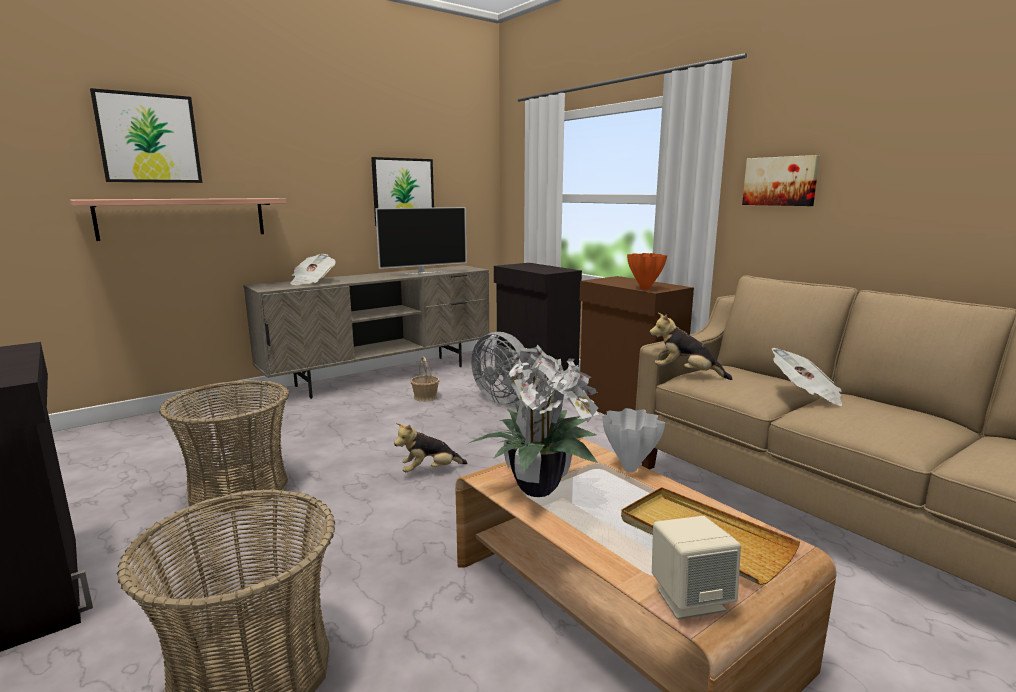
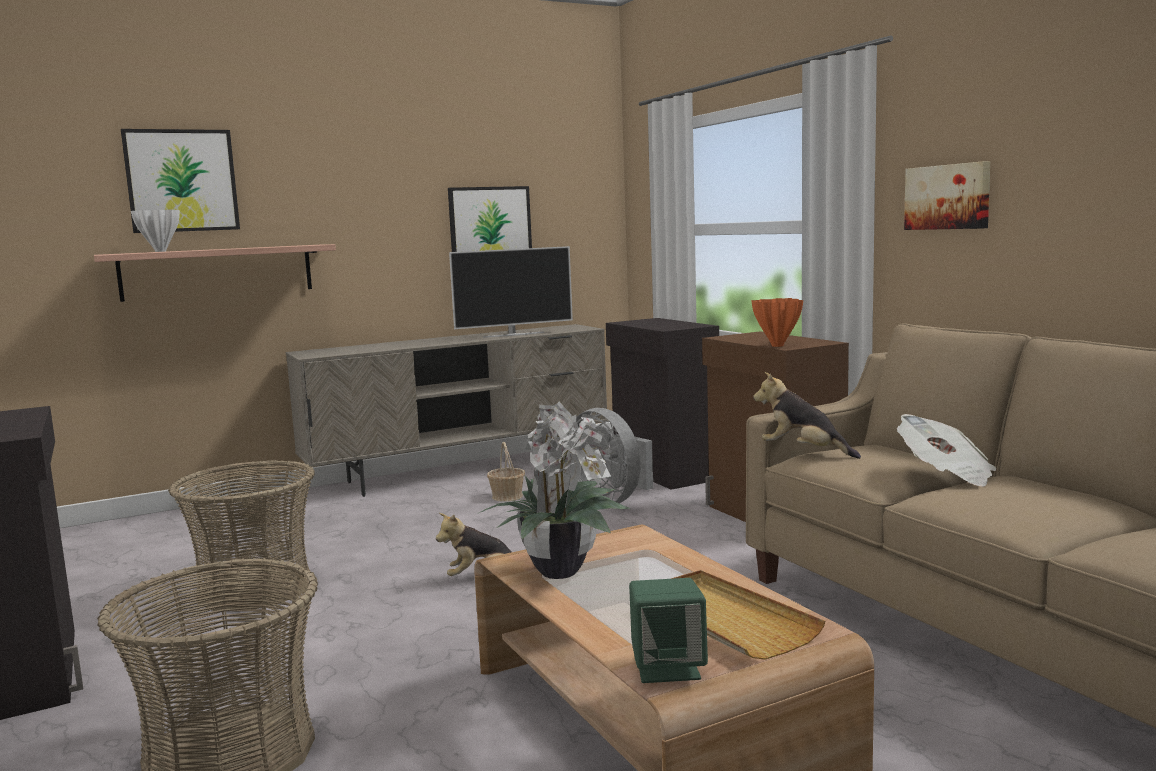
camera: 10 degrees right, 5 degrees down
(312, 282) = (368, 347): newspaper -> none
(630, 468) = (683, 555): white vase -> white vase (161, 251)
(690, 599) = (668, 668): beige speaker -> green speaker

